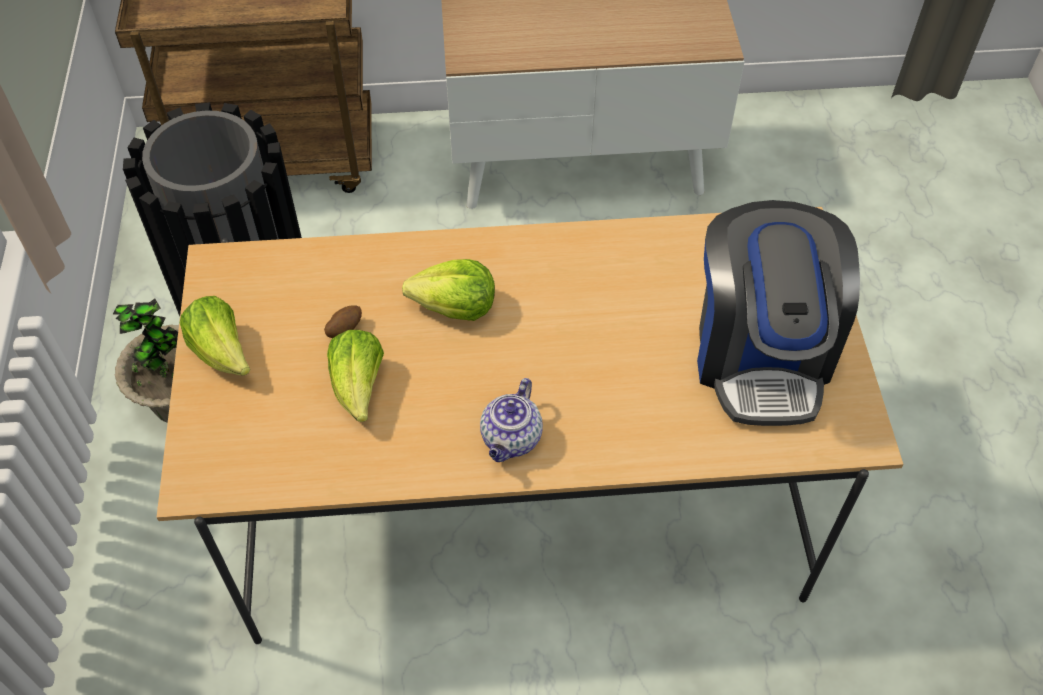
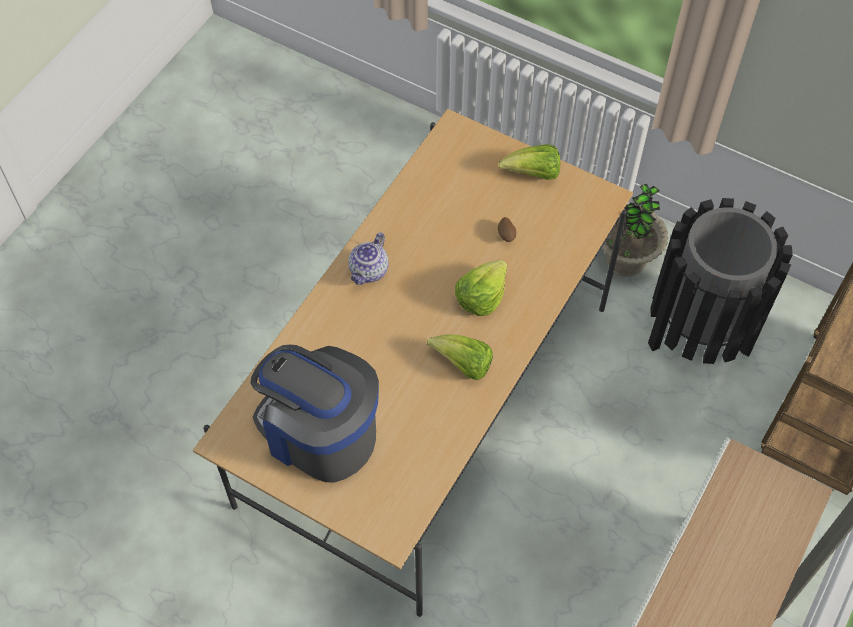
camera: 125 degrees right, 5 degrees up
(359, 388) = (459, 222): lettuce -> lettuce (463, 364)
(511, 440) = (369, 271): teapot -> teapot turned 120 degrees counterclockwise

